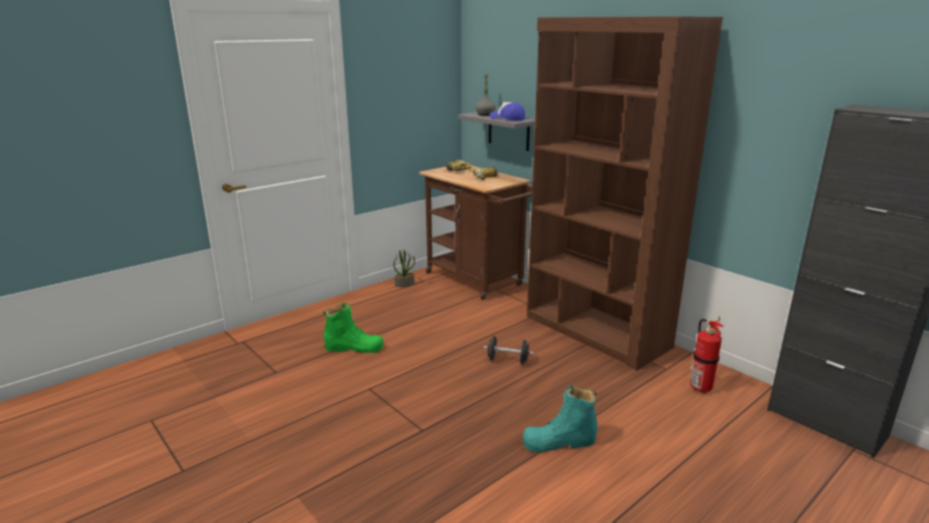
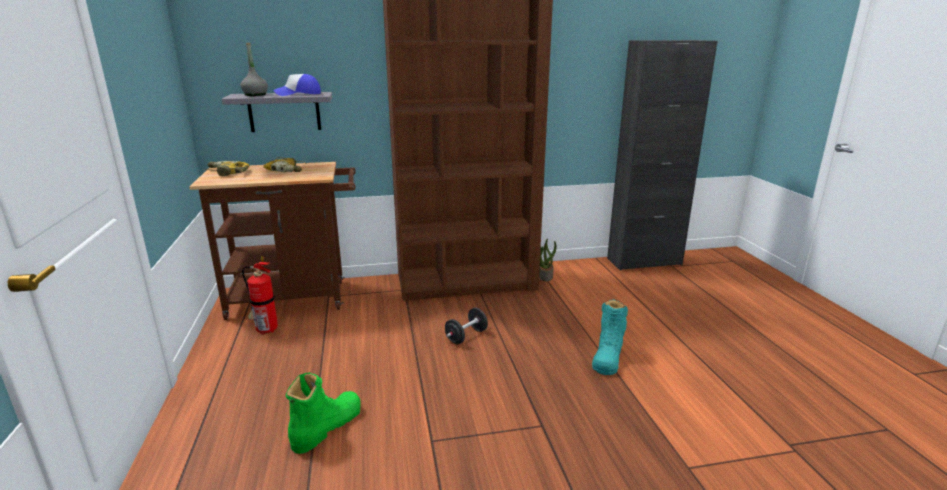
camera: 60 degrees left, 0 degrees up
(404, 284) = (225, 342): potted plant -> potted plant (545, 276)
(699, 387) = (578, 278): fire extinguisher -> fire extinguisher (265, 330)

